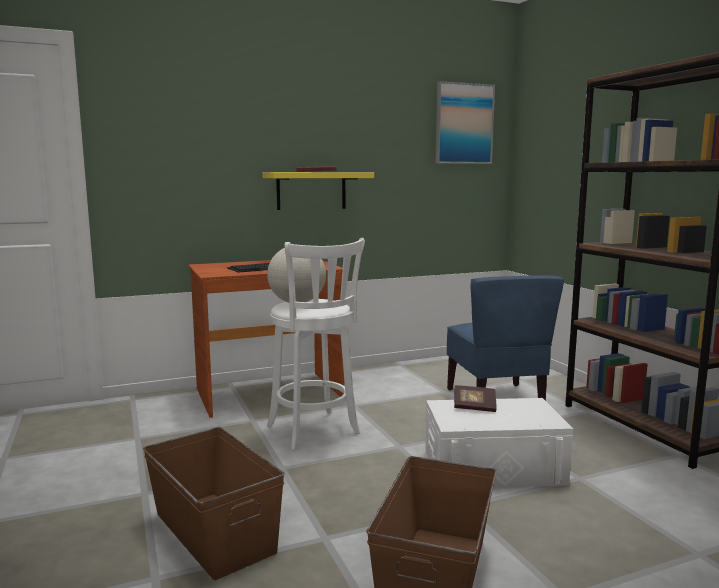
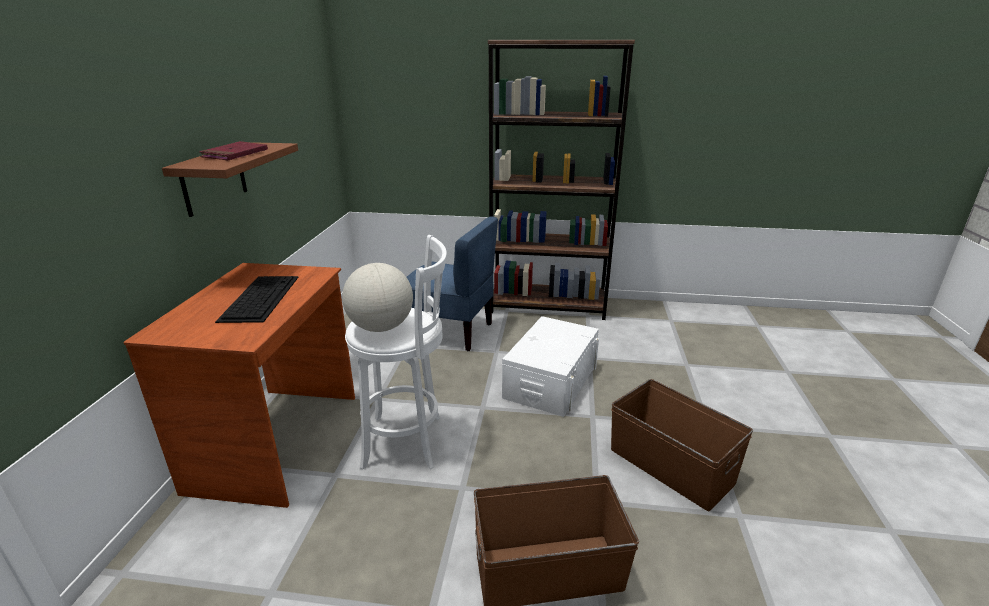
camera: 60 degrees left, 15 degrees up
(311, 191) = (214, 178): yellow shelf -> brown shelf
(464, 124) = (305, 65): picture -> none
(474, 407) = (535, 346): book -> none

